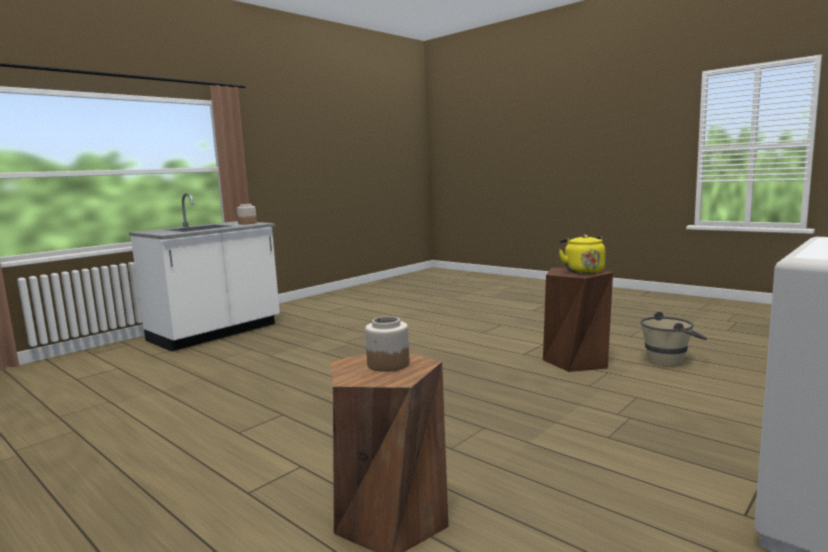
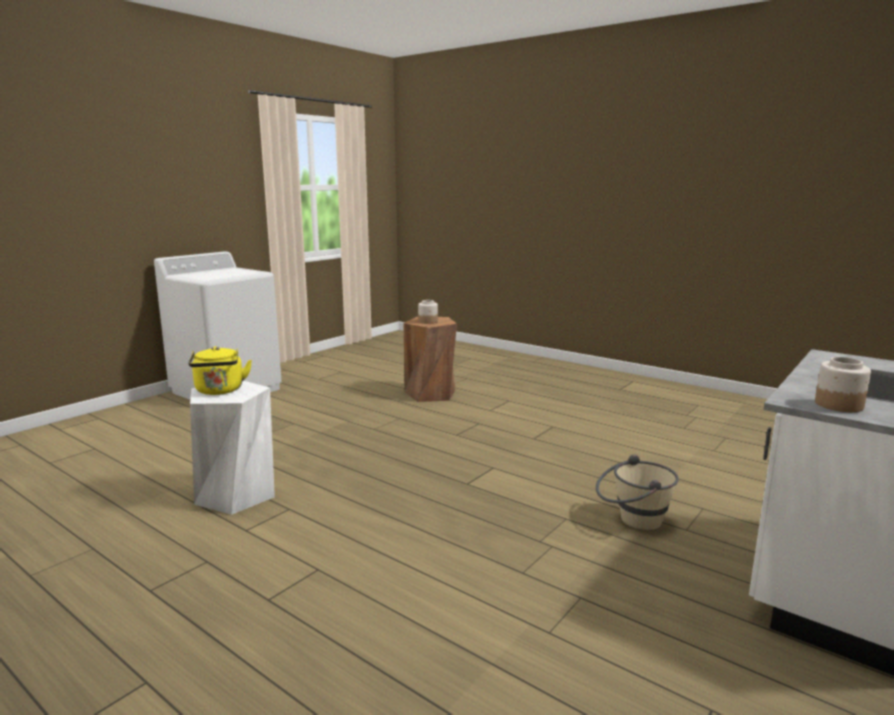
camera: 175 degrees right, 5 degrees up
(576, 361) = (236, 495): brown stool -> white stool
(672, 360) = (129, 493): beige bucket -> beige bucket (632, 520)

